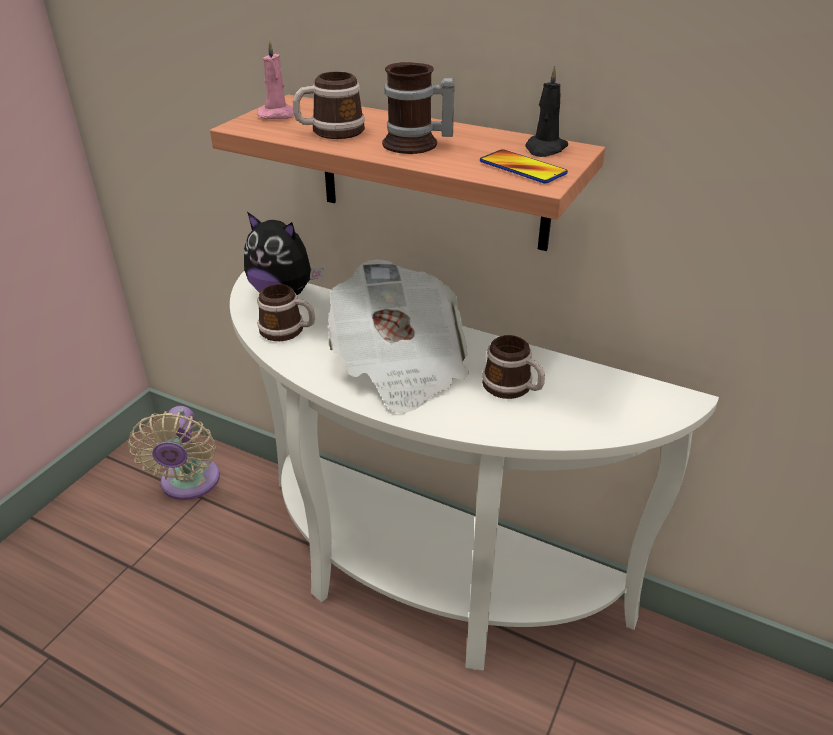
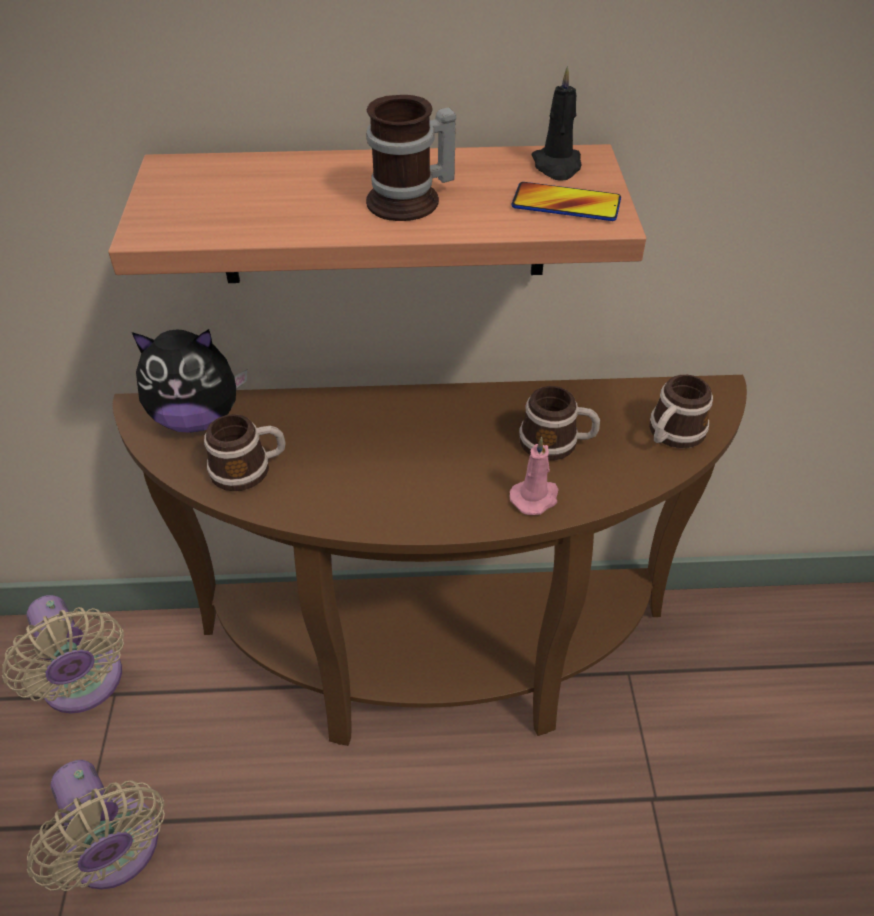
camera: 30 degrees left, 10 degrees up
(136, 593) = (117, 852): none -> beige fan
(280, 115) = (180, 197): pink candle -> pink candle (535, 497)
(330, 132) = (282, 209): mug -> mug (672, 435)
(399, 366) = (419, 465): newspaper -> none
(421, 580) = (436, 667): white console table -> brown console table

